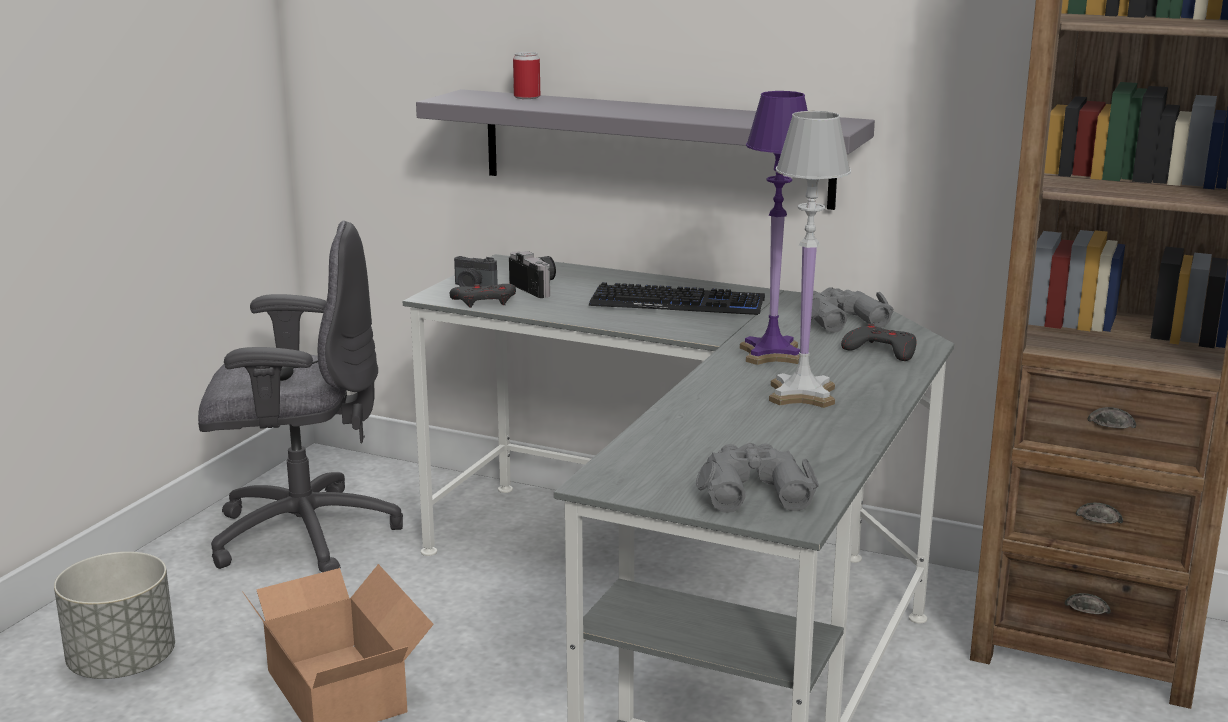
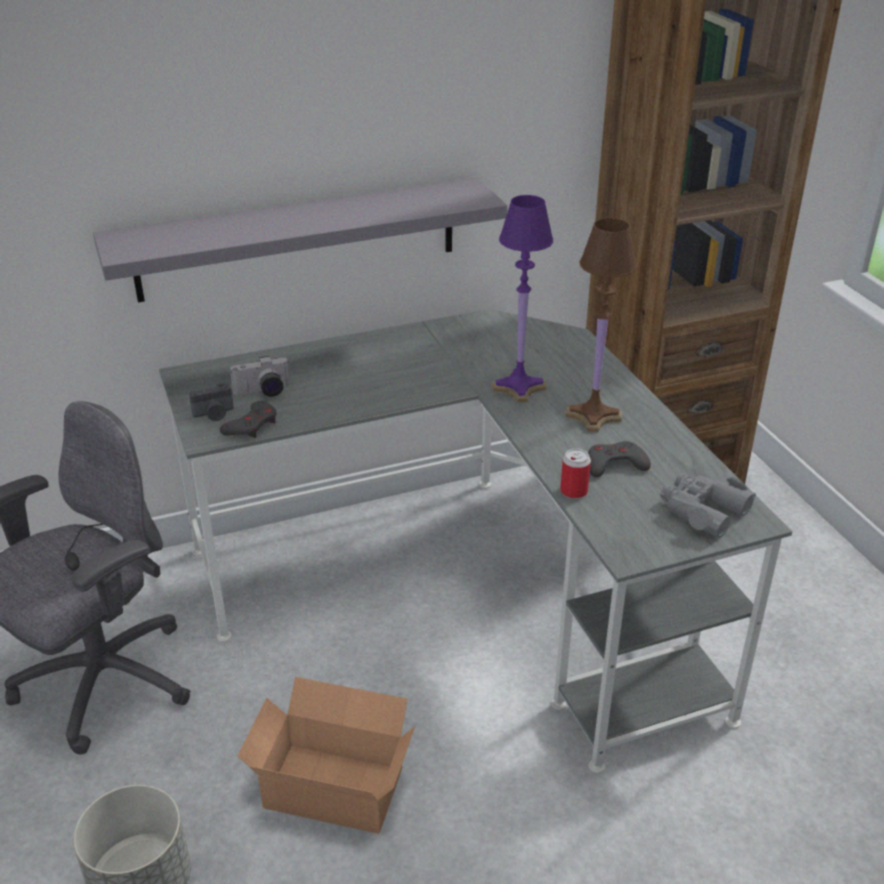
camera: 45 degrees left, 15 degrees up
(527, 97) = (182, 227): can -> can (573, 491)
(538, 287) = (263, 392): camera -> camera turned 150 degrees clockwise
(677, 303) = (383, 365): keyboard -> none
(803, 394) = (594, 416): white table lamp -> brown table lamp
(840, 319) = (499, 335): grey binoculars -> none
(881, 350) = (566, 354): grey game controller -> grey game controller (615, 464)

